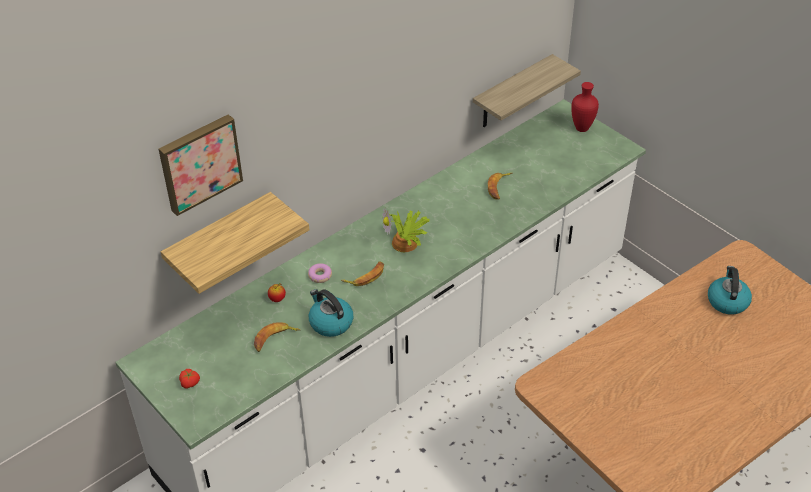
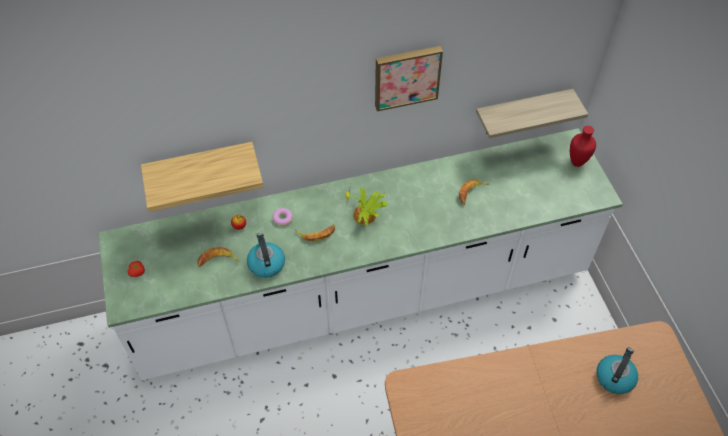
camera: 25 degrees right, 10 degrees up
(199, 163) = (177, 107): picture -> picture (406, 76)

